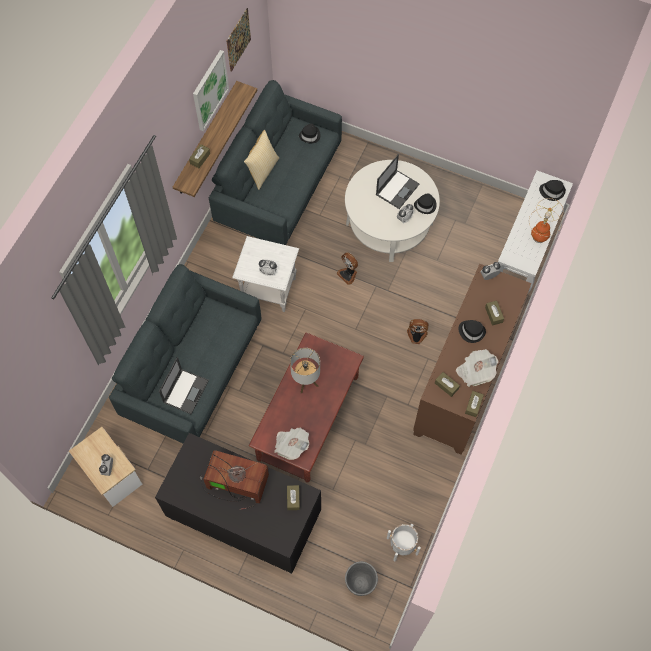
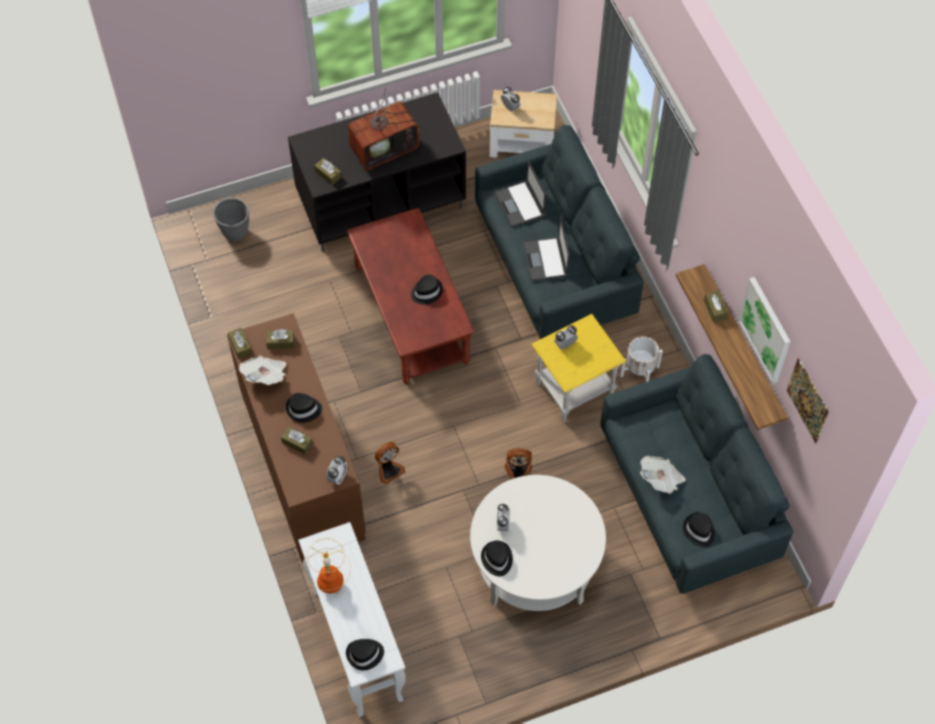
camera: 135 degrees right, 5 degrees down
(262, 171) = (697, 448): pillow -> none
(268, 290) = (575, 390): white side table -> yellow side table
(291, 445) = (383, 235): newspaper -> newspaper (661, 479)
(306, 382) = (426, 291): table lamp -> black hat
(397, 189) = (544, 551): laptop -> laptop (545, 260)
(402, 546) = (227, 287): white planter -> white planter (639, 371)

